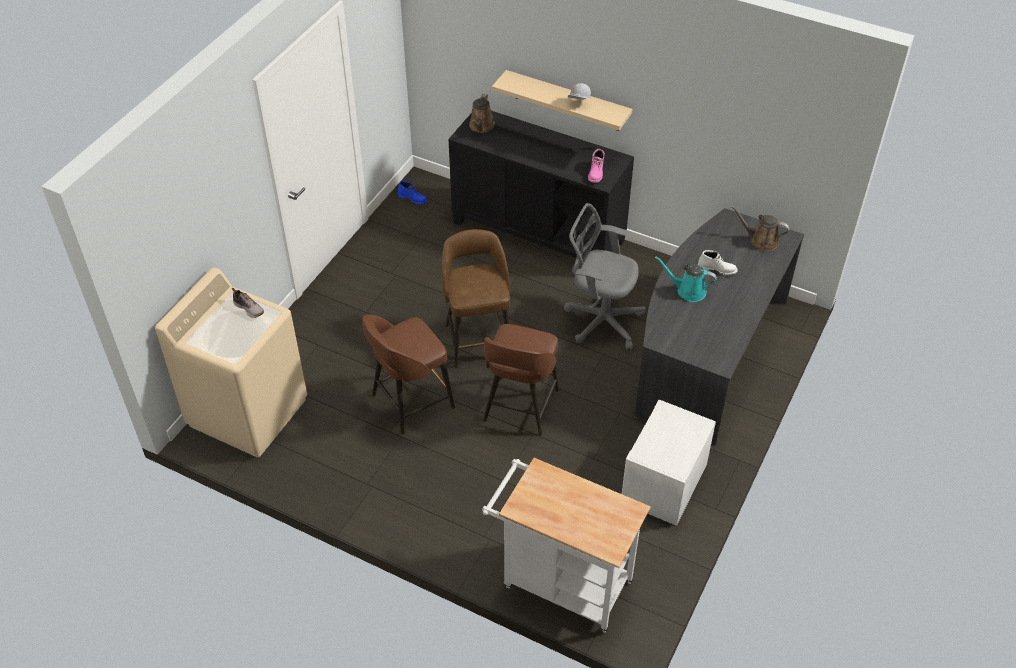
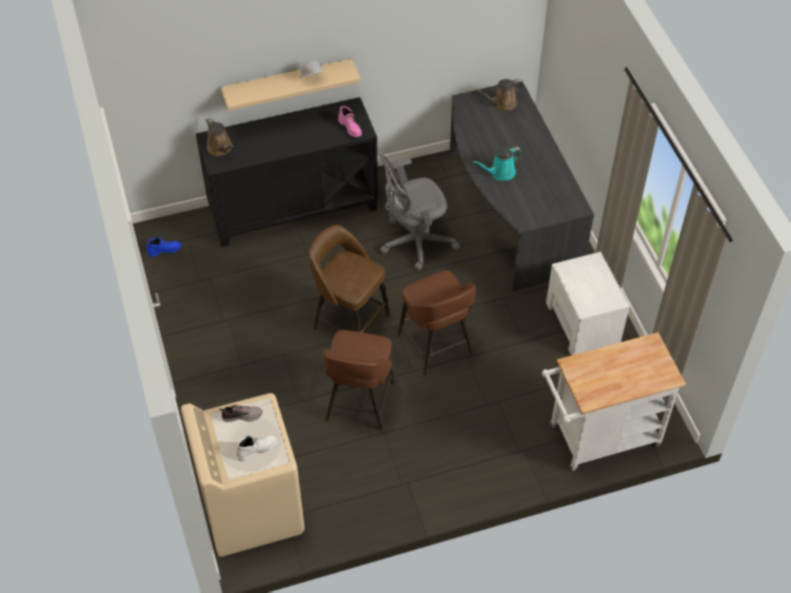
camera: 45 degrees left, 5 degrees up
(717, 269) = (499, 143): white boot -> white boot (256, 448)

